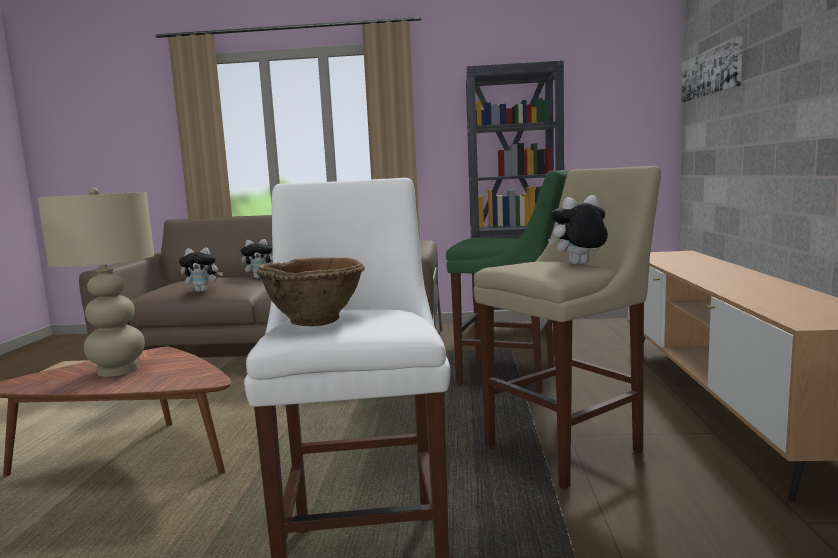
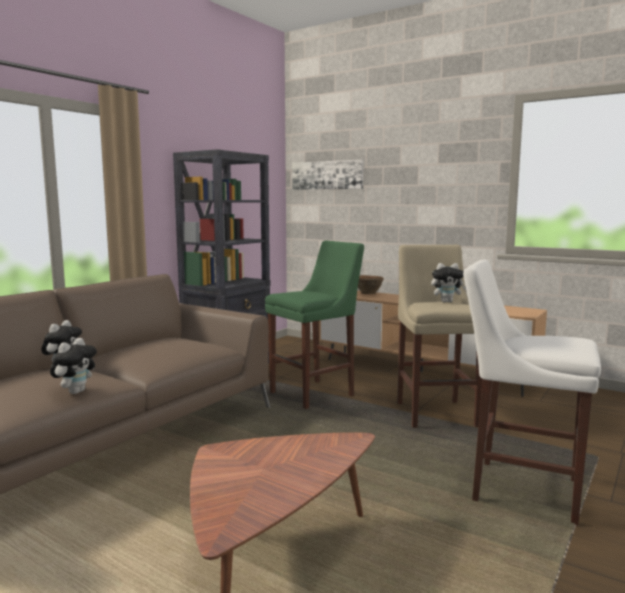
camera: 60 degrees left, 0 degrees up
(118, 370) = (262, 470): beige table lamp -> none
(315, 320) = (550, 346): brown bowl -> brown bowl (368, 293)
(579, 264) = (447, 302): plush toy -> plush toy turned 105 degrees counterclockwise

